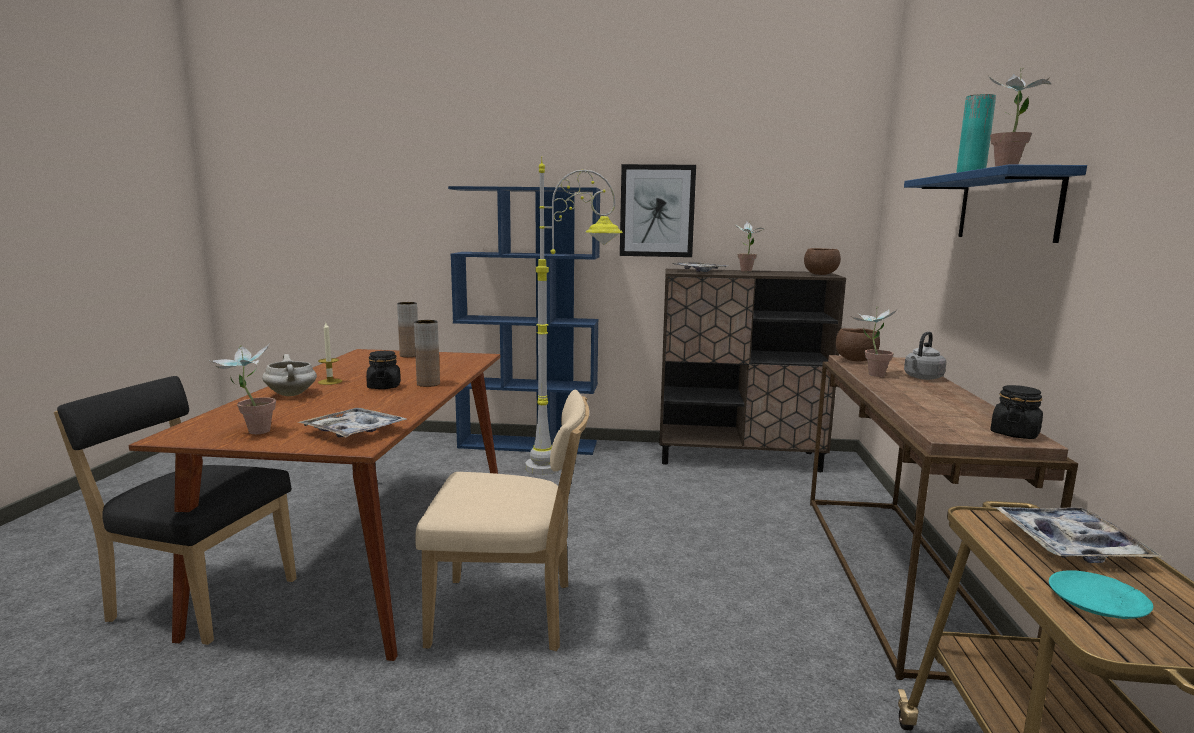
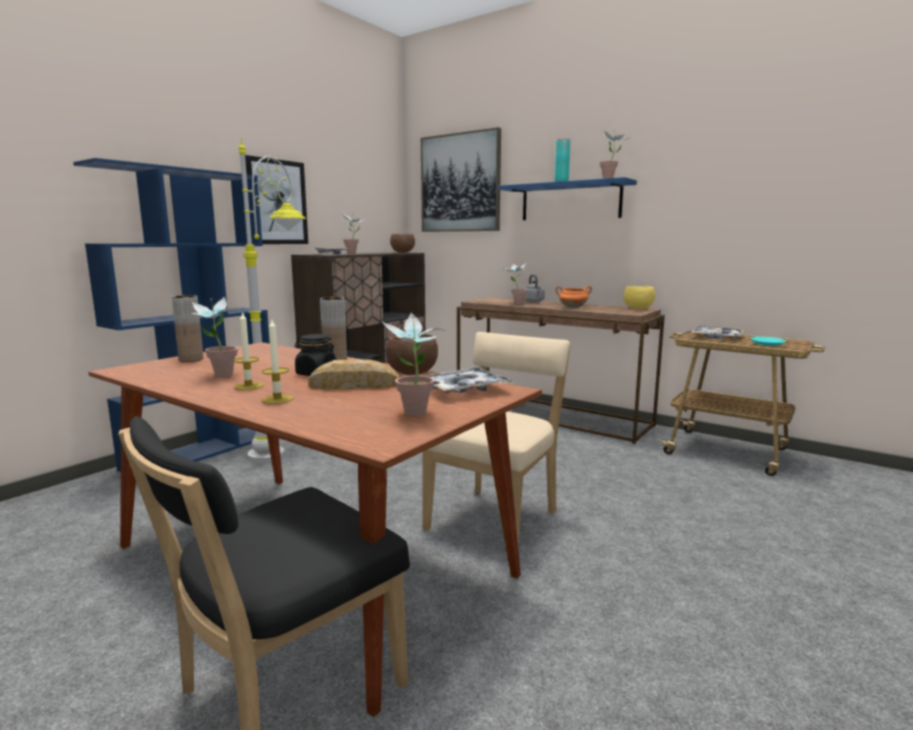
camera: 60 degrees left, 0 degrees up
(292, 394) = (277, 399): white cooking pot -> candle
(348, 402) = (354, 385): none -> bread
(358, 371) = (219, 376): none -> potted plant
(855, 360) = (482, 301): brown bowl -> brown bowl (412, 374)
(908, 400) = (572, 308): none -> orange cooking pot
(919, 174) = (460, 183): none -> picture
(1014, 434) = (638, 309): black jar -> yellow bowl

